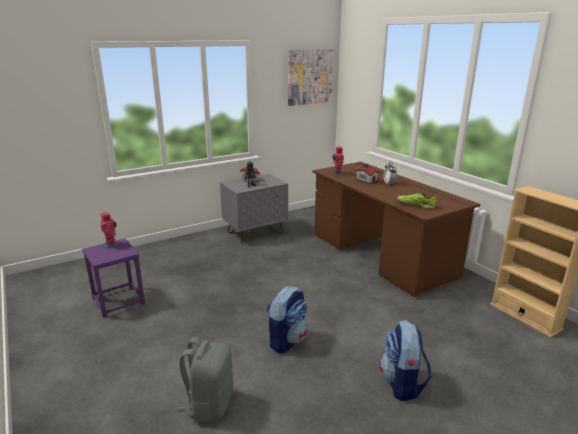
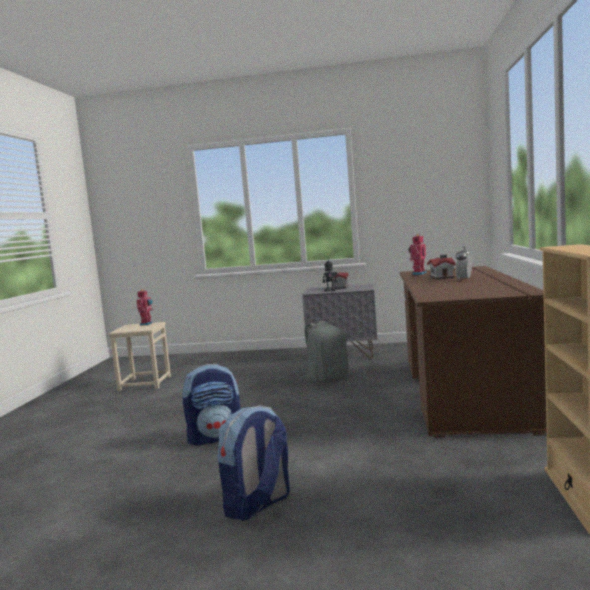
camera: 40 degrees right, 15 degrees down
(118, 301) = (144, 383): purple stool -> beige stool
(210, 404) = (77, 460): grey backpack -> grey backpack (327, 378)
(310, 77) = (439, 164): picture -> none
(415, 205) = (442, 293): shoe -> none

